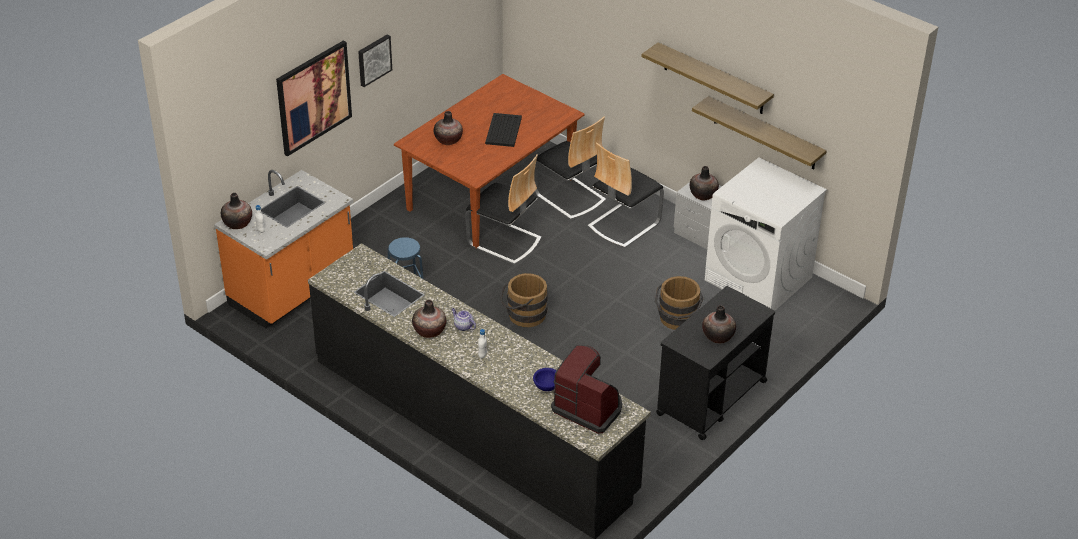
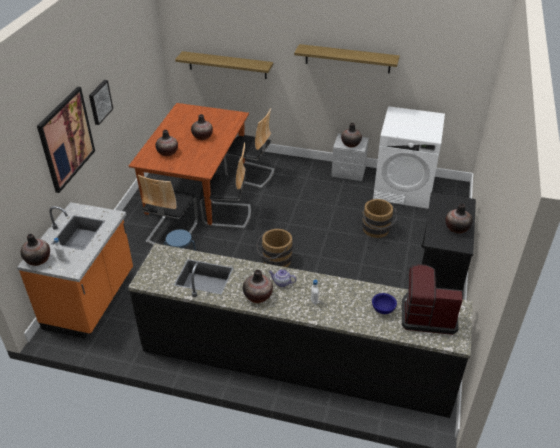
camera: 25 degrees left, 0 degrees up
(503, 131) = (202, 136): black tray -> vase
(623, 224) = (296, 181): chair -> chair (172, 232)
(764, 134) = (392, 88): shelf -> shelf (227, 65)

